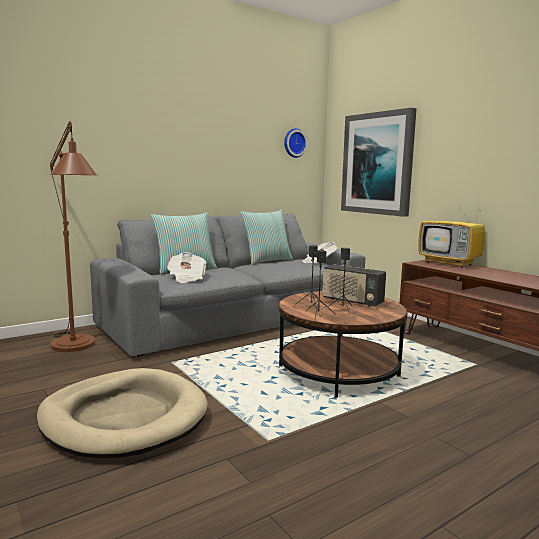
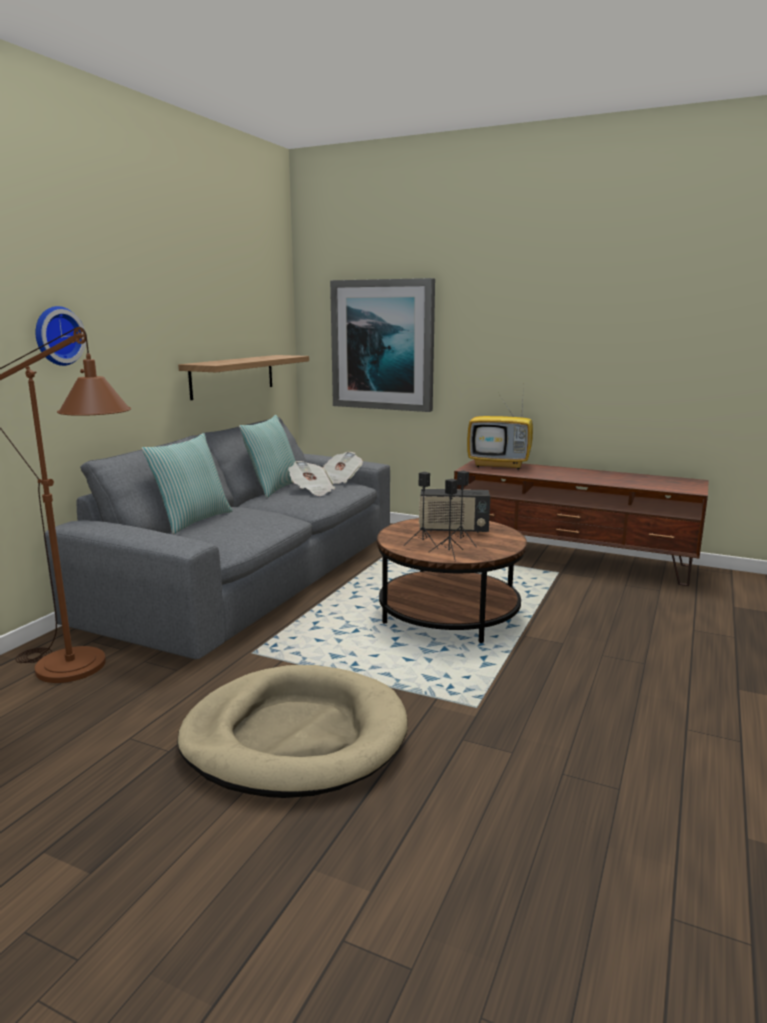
camera: 30 degrees left, 5 degrees up
(186, 278) = (225, 534): newspaper -> newspaper (312, 490)
(260, 181) = (233, 376): none -> shelf
(294, 143) = (264, 317): wall clock -> wall clock (57, 336)

